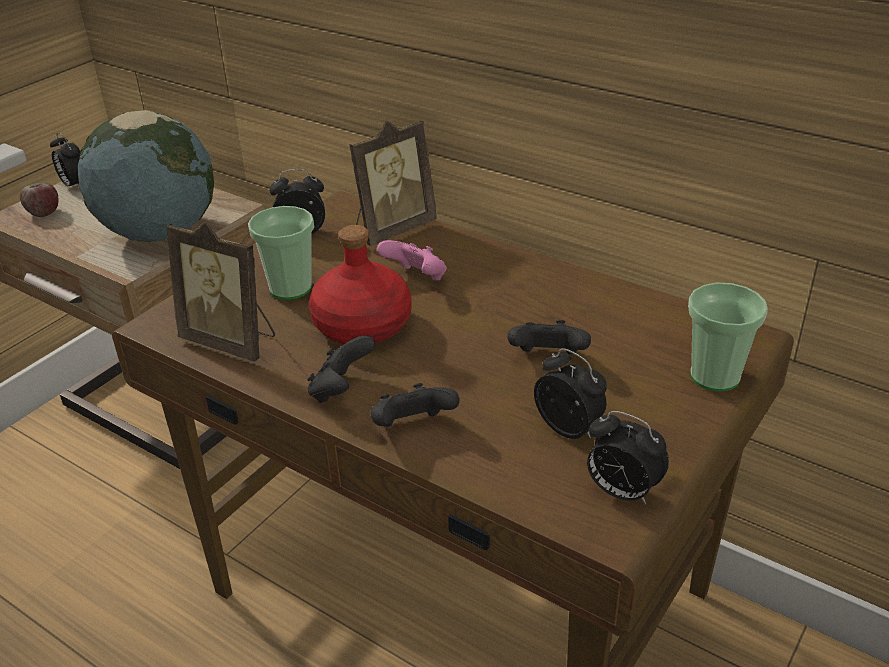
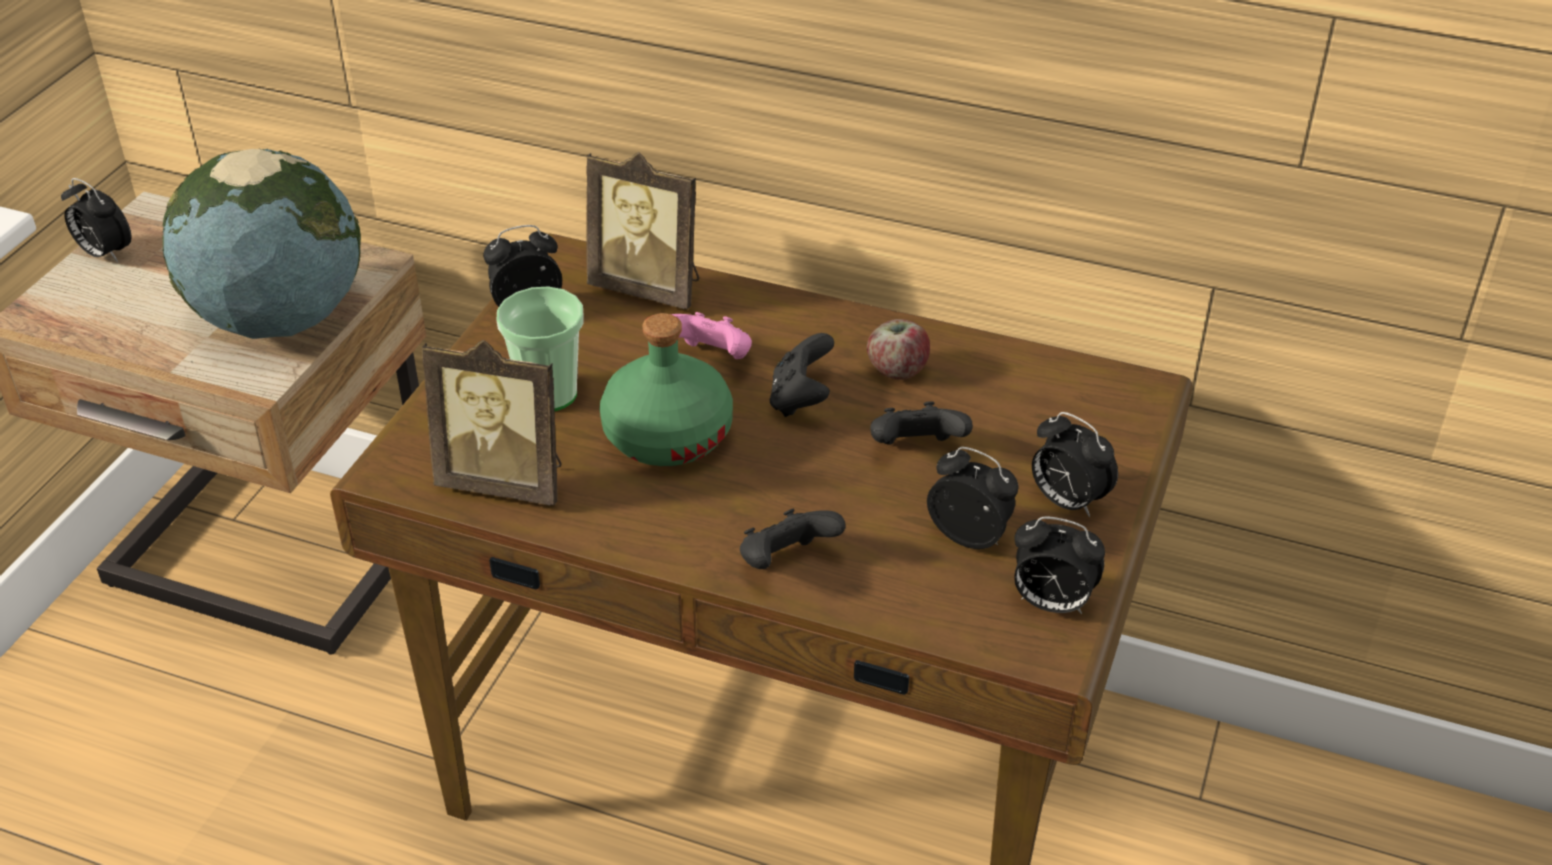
camera: 15 degrees left, 5 degrees up
(44, 213) = (80, 305): apple -> apple (897, 370)
(341, 390) = (678, 528): black game controller -> black game controller (801, 399)
(362, 324) = (667, 434): red bottle -> green bottle
(392, 229) = (649, 287): picture frame -> picture frame turned 75 degrees clockwise
(660, 413) = (1066, 501): none -> alarm clock
(715, 376) = (1116, 445): cup -> none

